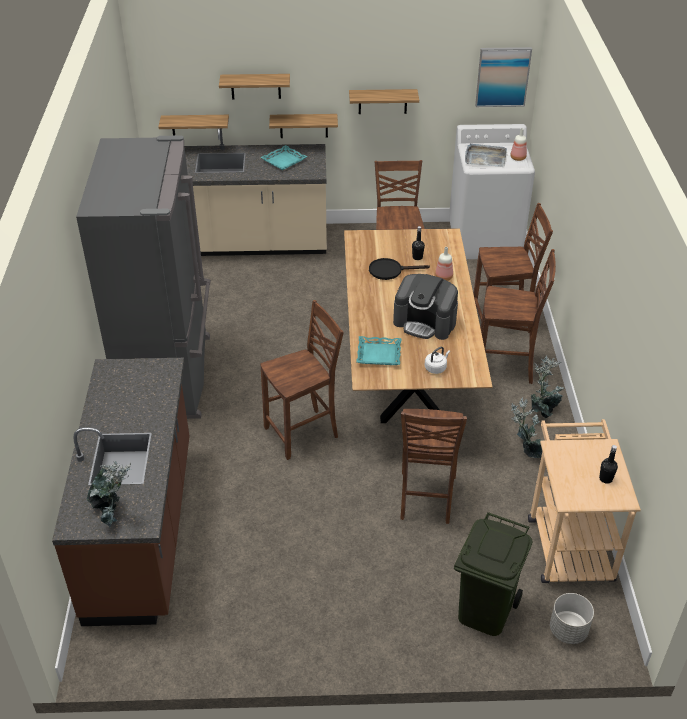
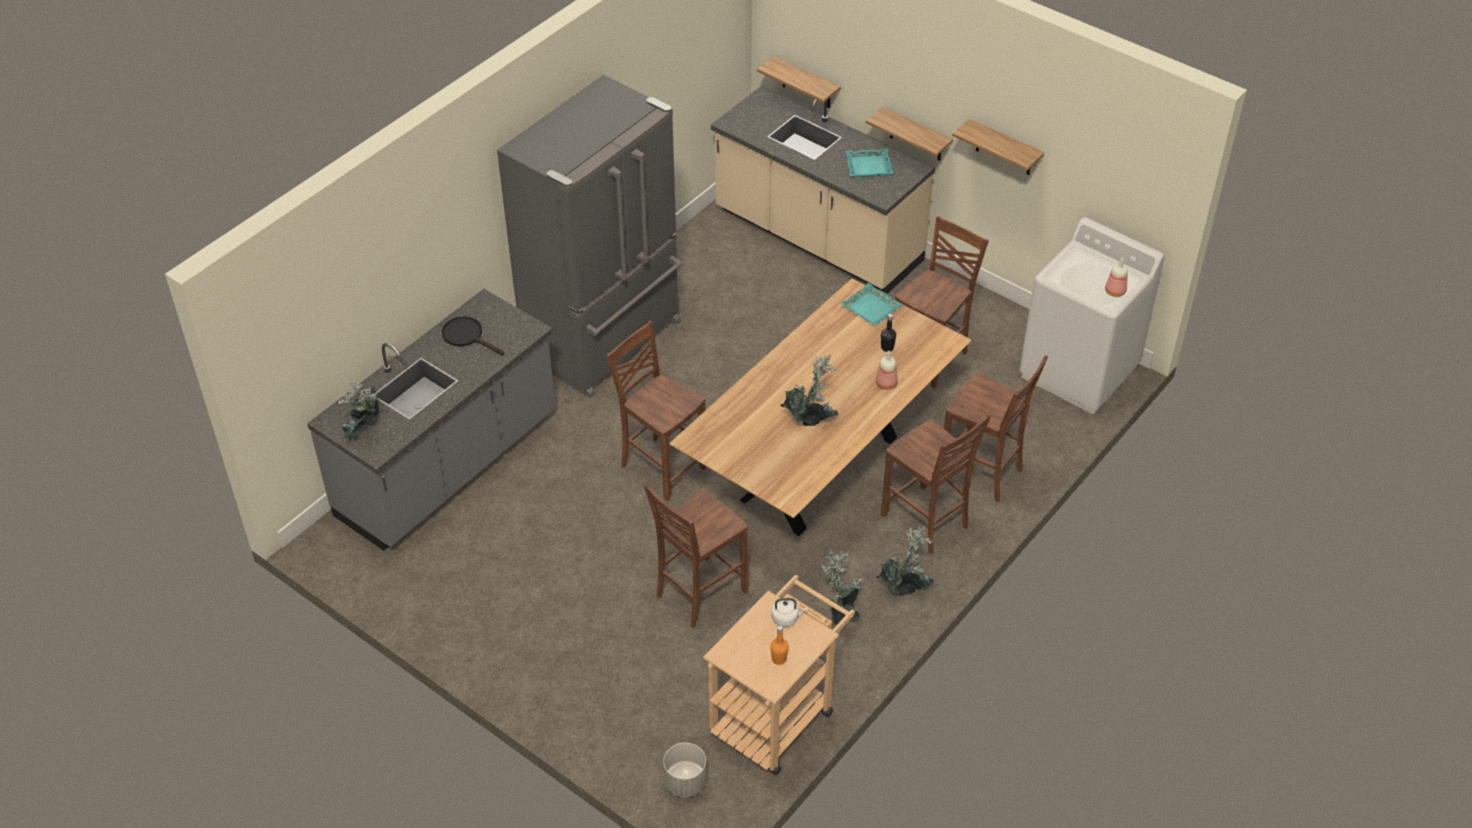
camera: 40 degrees right, 5 degrees up
(142, 528) = (449, 467): brown counter -> grey counter
(255, 86) = (872, 69): shelf -> none
(303, 433) = (661, 467): brown chair -> brown chair turned 150 degrees counterclockwise
(378, 354) = (730, 424): turquoise tray -> turquoise tray (870, 308)
(390, 271) = (843, 347): black frying pan -> black frying pan (467, 336)
(425, 322) = (810, 419): coffee machine -> potted plant
(436, 368) = (765, 468): white kettle -> white kettle (786, 618)
(484, 610) = (636, 717): green trash can -> none
(485, 157) = (1078, 272): grey tray -> none
(502, 76) = (1144, 184): picture -> none
(605, 479) = (779, 659): black bottle -> orange bottle

